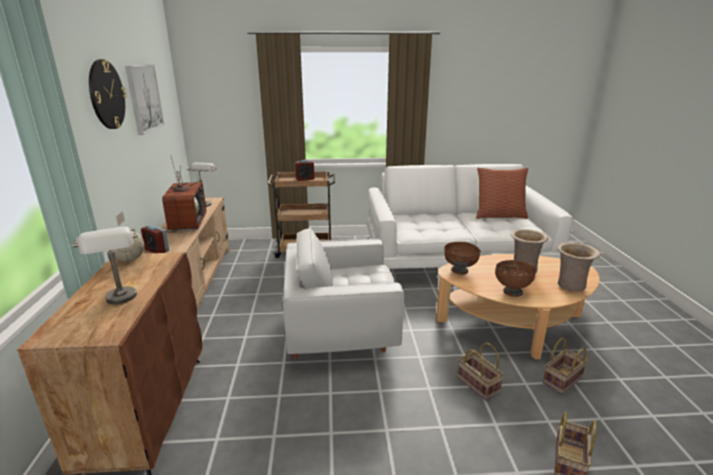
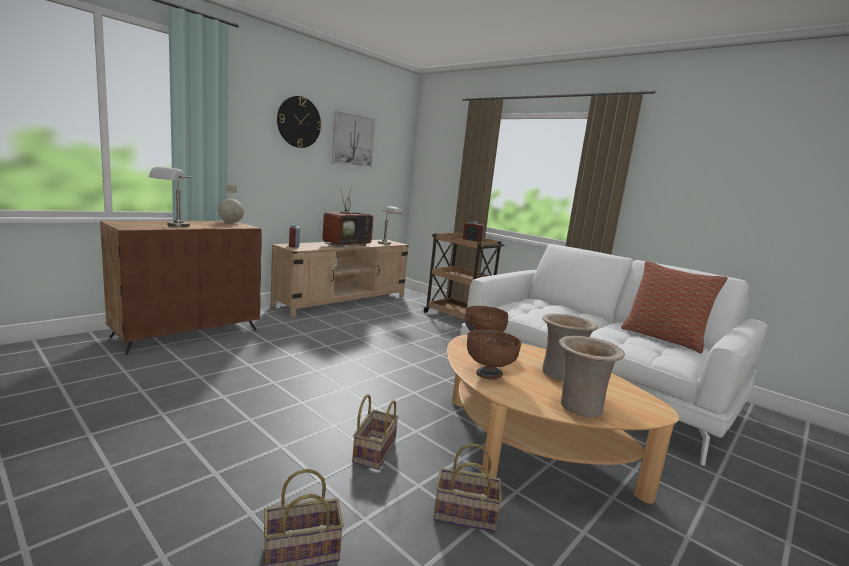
camera: 45 degrees right, 10 degrees down
(342, 331) = (363, 363): white armchair -> none

